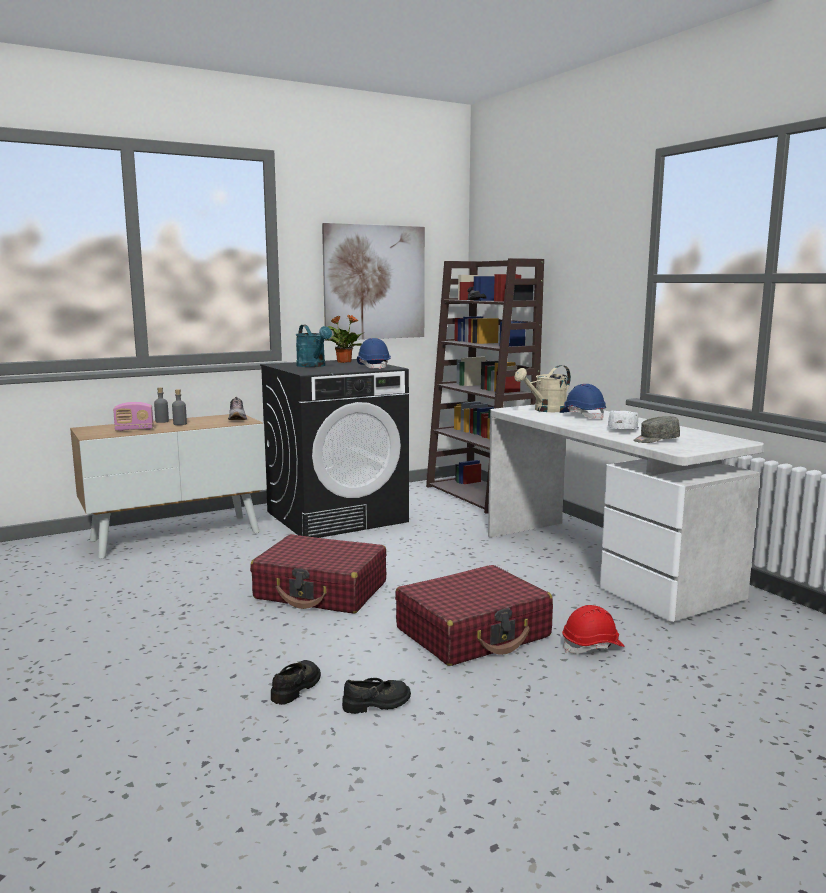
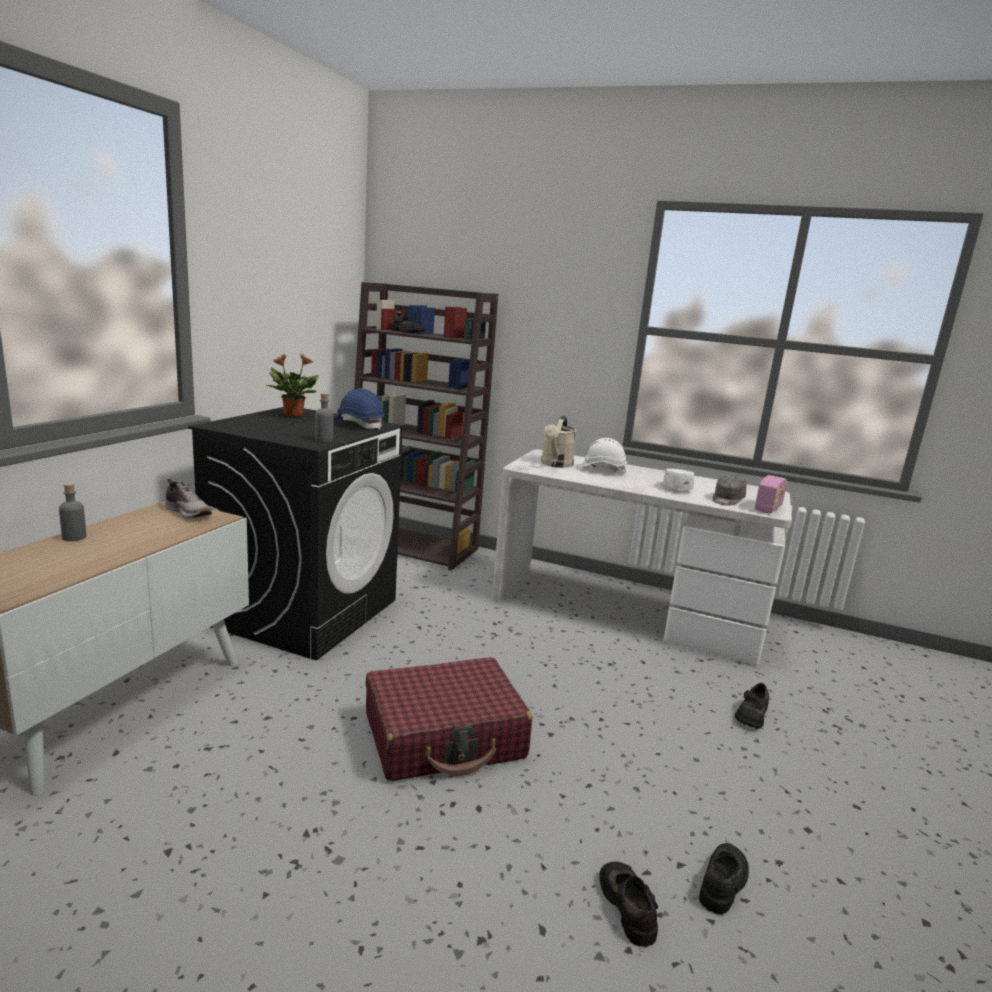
camera: 40 degrees left, 5 degrees up
(134, 429) = (61, 566): radio -> radio (768, 508)
(180, 424) = (119, 538): grey bottle -> grey bottle (324, 440)
(313, 366) = (279, 427): turquoise watering can -> none
(374, 282) = (287, 305): picture -> none
(473, 633) = (656, 738): red suitcase -> none
(582, 416) = (601, 470): blue hard hat -> white hard hat
(592, 646) = (751, 715): red hard hat -> black shoe

